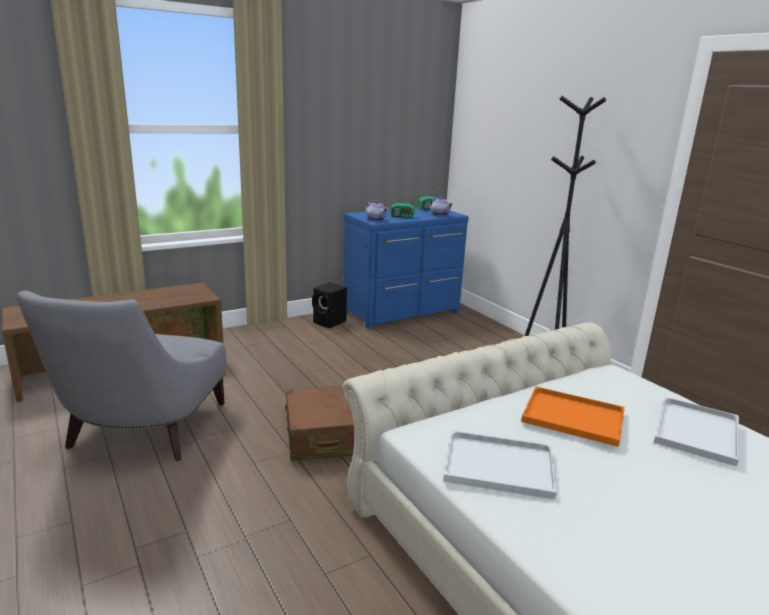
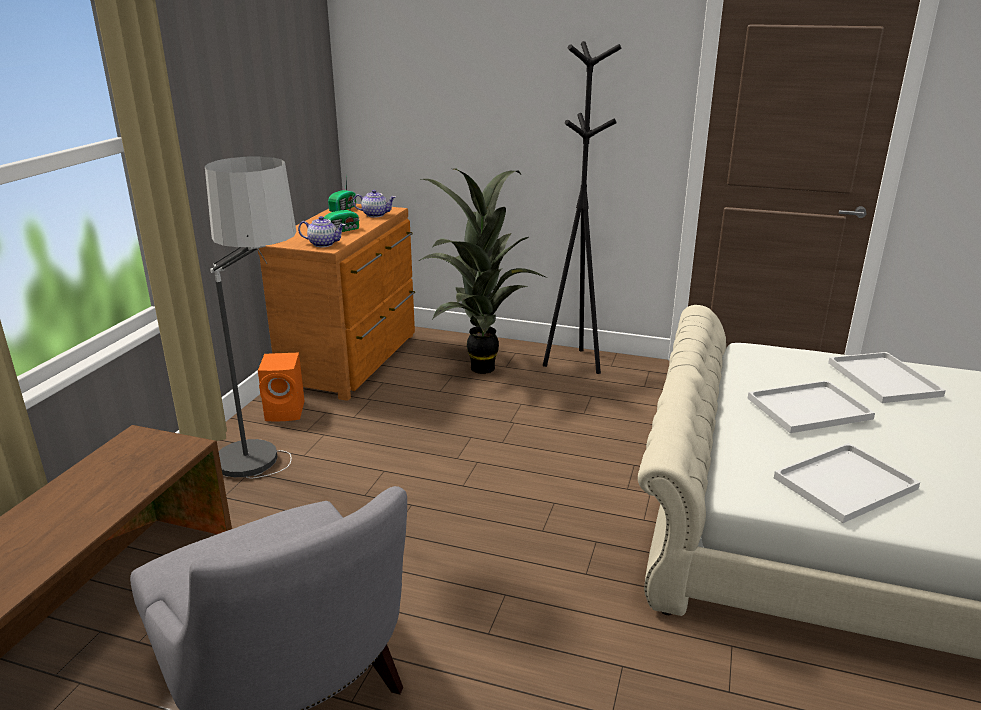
camera: 40 degrees left, 5 degrees up
(270, 349) = (269, 484): none -> floor lamp
(323, 436) = (508, 558): brown suitcase -> none
(330, 322) = (286, 411): black speaker -> orange speaker
(404, 312) = (354, 360): blue dresser -> brown dresser
(471, 340) = (477, 367): none -> potted plant
(571, 417) = (807, 409): orange tray -> white tray

